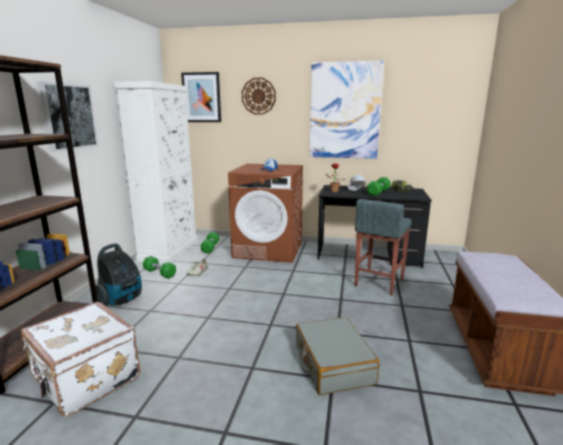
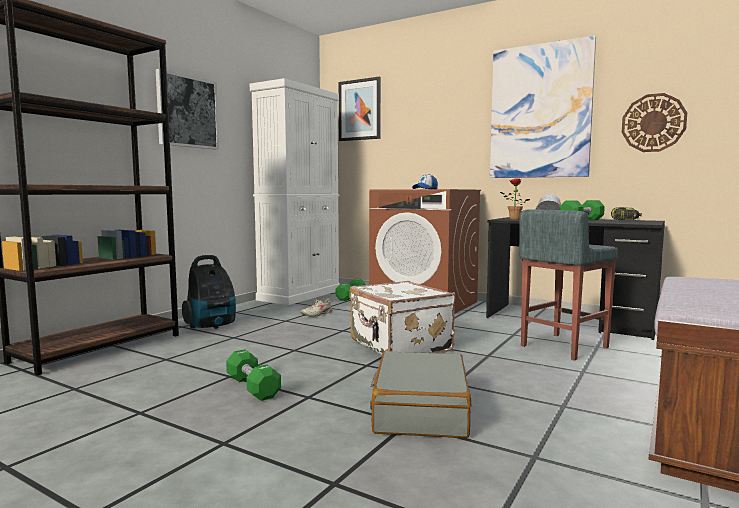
camera: 20 degrees right, 10 degrees down
(85, 379) = (119, 377): white suitcase -> white suitcase (399, 346)
(159, 273) = (272, 311): green dumbbell -> green dumbbell (253, 387)
(258, 96) = (426, 102): wall clock -> wall clock (653, 123)

